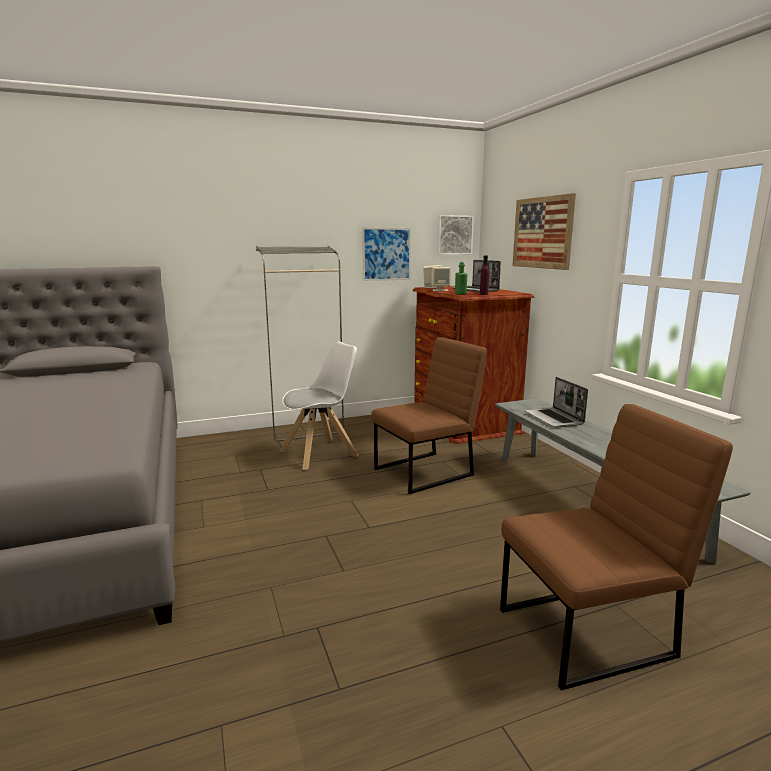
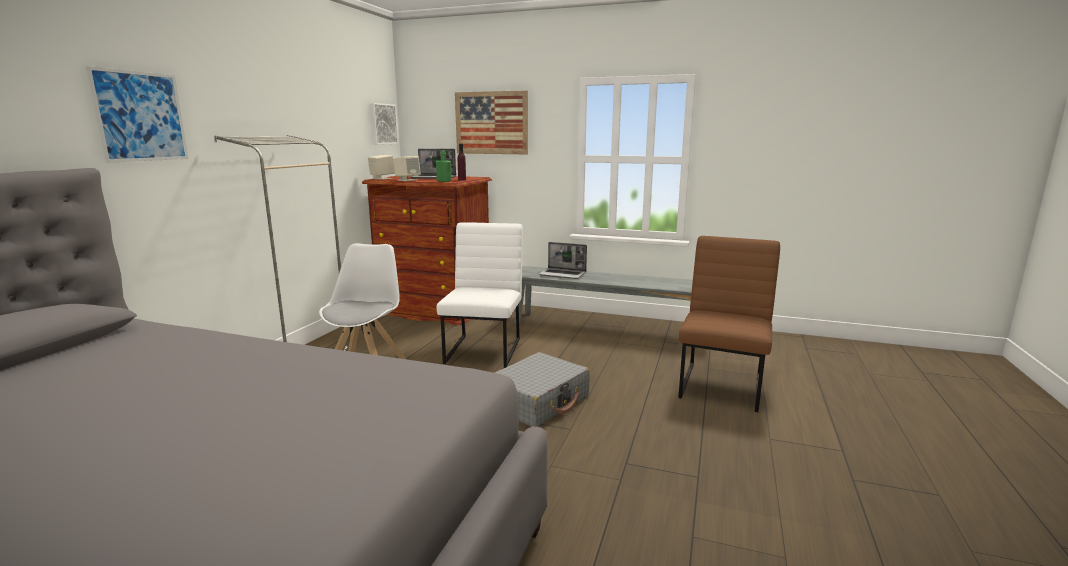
camera: 50 degrees left, 0 degrees up
(371, 534) = (538, 401): none -> grey suitcase
(386, 254) = (335, 144): picture -> picture (140, 116)
(426, 471) = (484, 349): brown chair -> white chair

